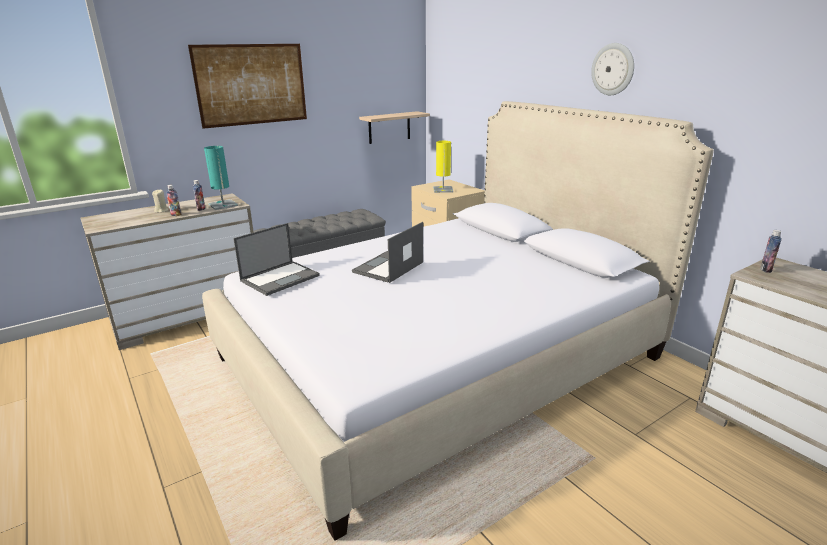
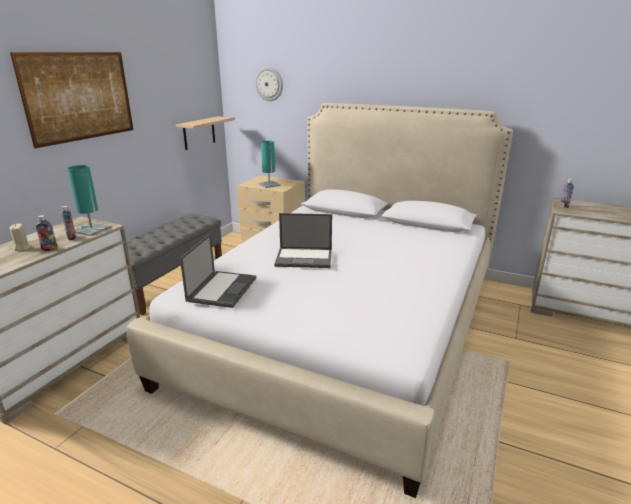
camera: 30 degrees left, 0 degrees up
(388, 267) = (305, 258): laptop -> laptop turned 90 degrees counterclockwise
(443, 190) = (269, 185): yellow table lamp -> turquoise table lamp
(613, 69) = (421, 74): wall clock -> wall clock (269, 84)

